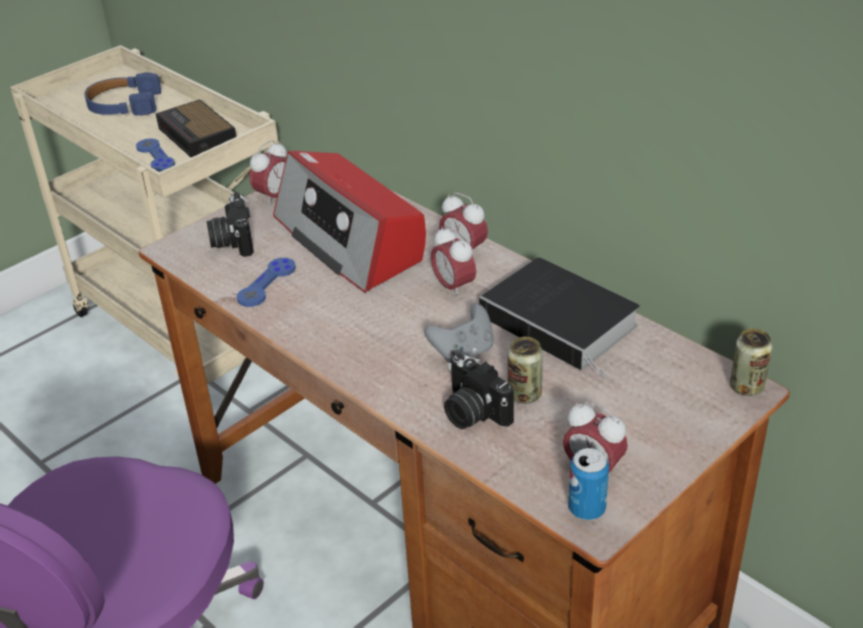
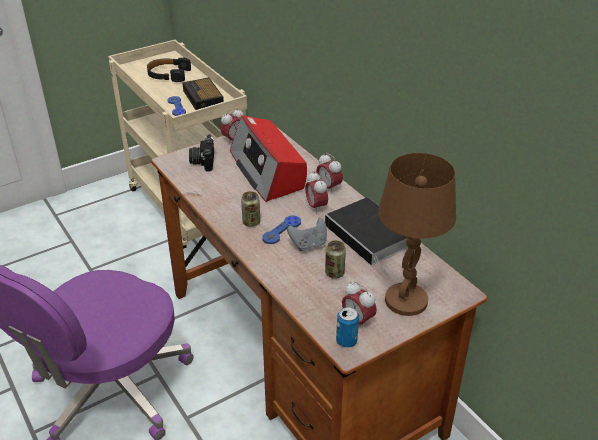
camera: 10 degrees right, 0 degrees up
(124, 105) = (168, 75): blue headphones -> black headphones
(267, 283) = (214, 188): blue game controller -> blue game controller (282, 230)
(472, 412) = (302, 278): camera -> none
(661, 421) = (406, 301): none -> brown table lamp
(746, 387) = (463, 290): can -> can (251, 222)

